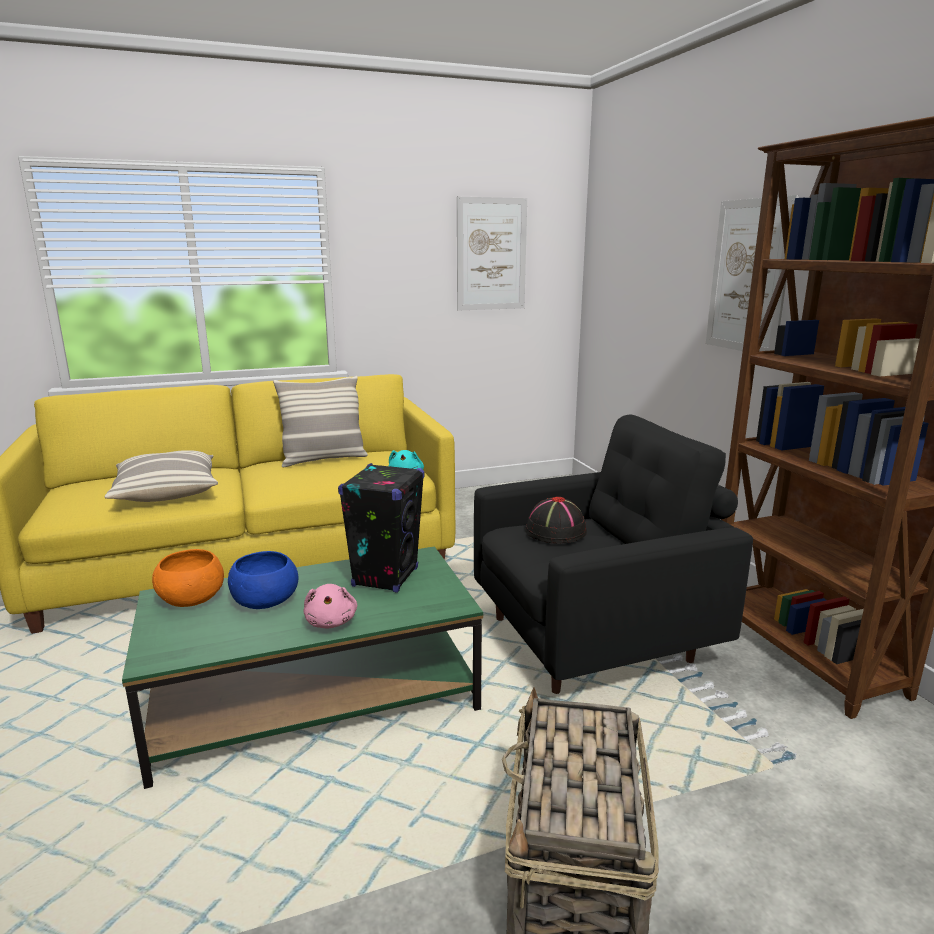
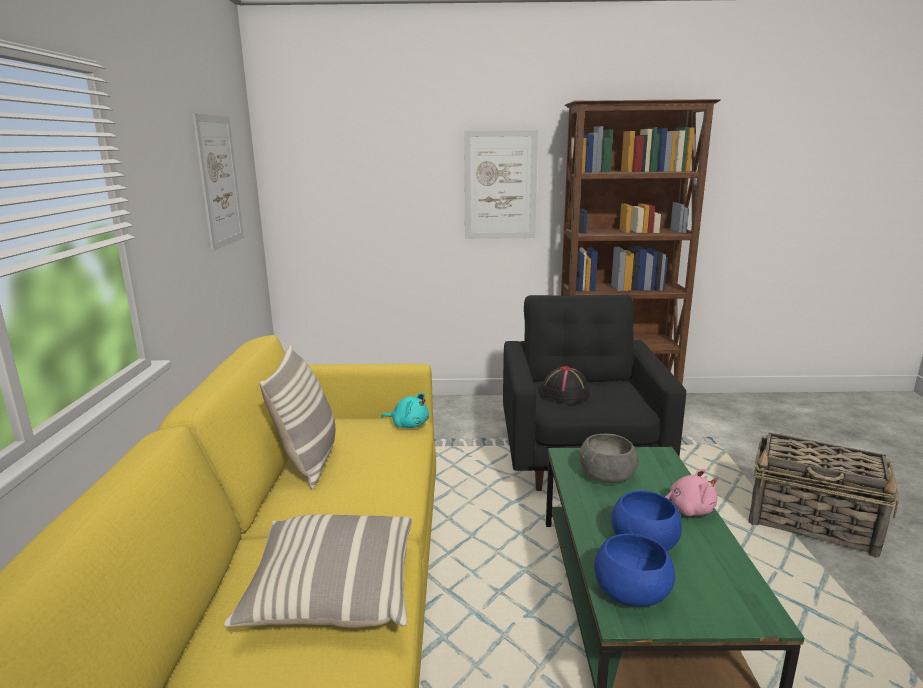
camera: 70 degrees left, 0 degrees up
(192, 599) = (632, 592): orange bowl -> blue bowl
(385, 577) = (606, 476): black speaker -> grey bowl

